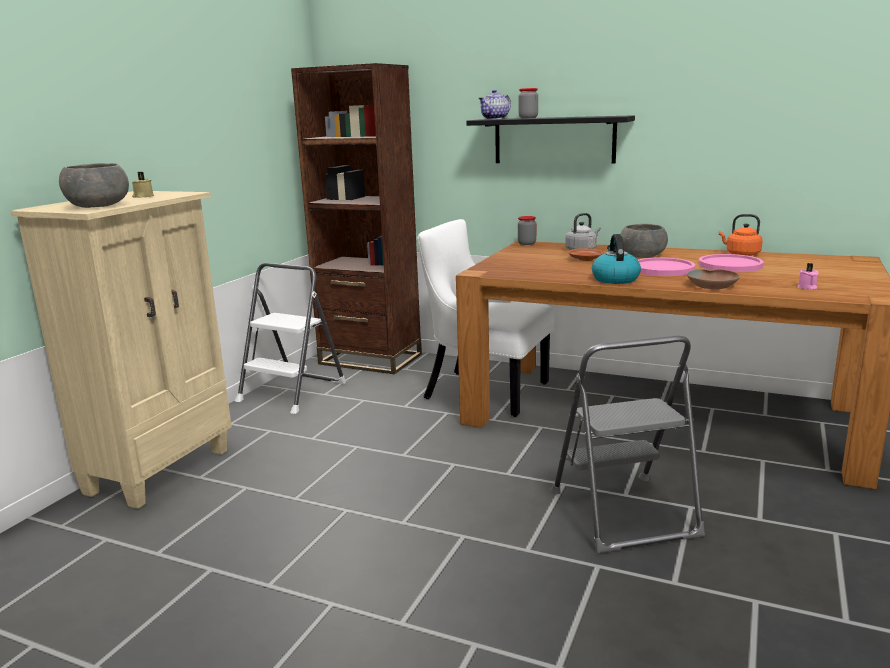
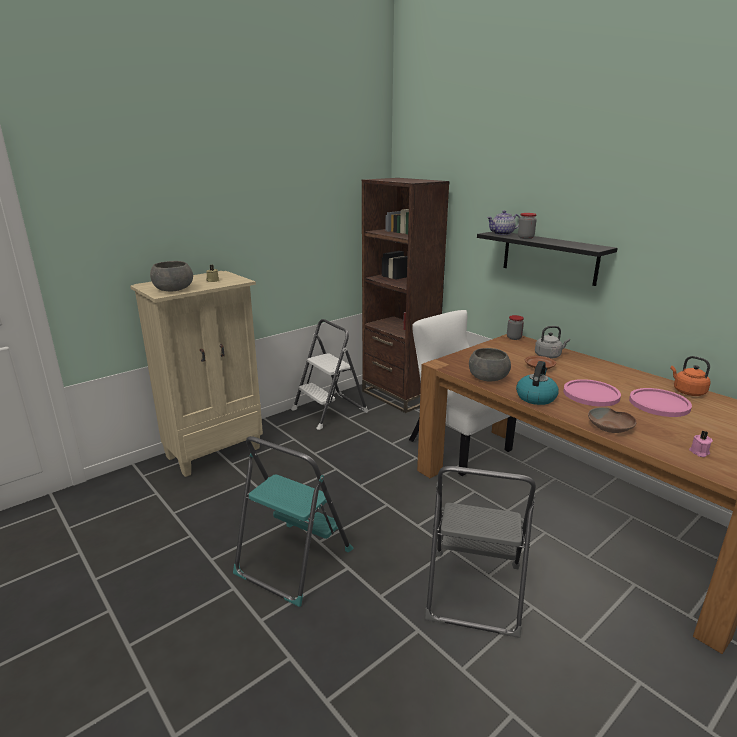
camera: 25 degrees right, 5 degrees up
(387, 554) = (291, 563): none -> turquoise step ladder
(642, 256) = (592, 374): grey bowl -> grey bowl (487, 378)

